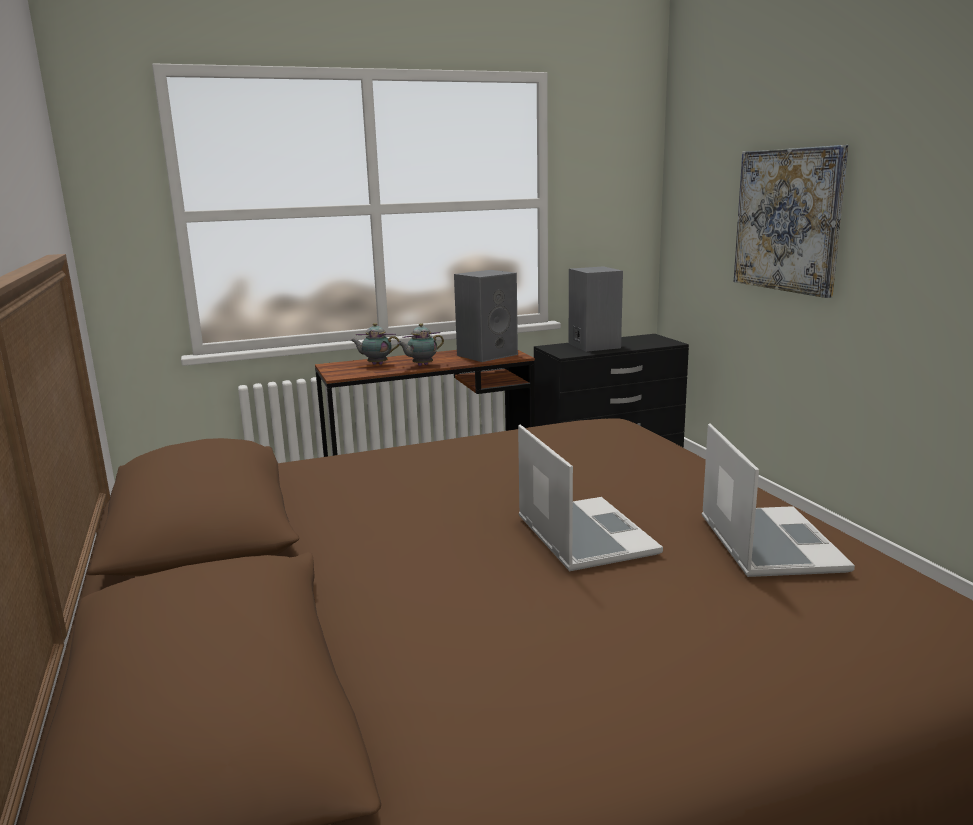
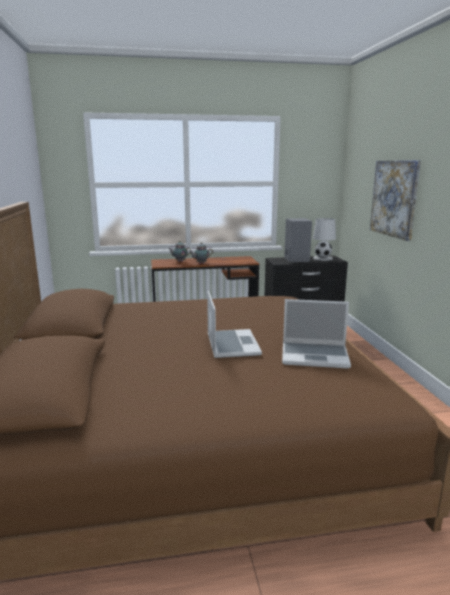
camera: 10 degrees right, 0 degrees up
(487, 354) = (237, 260): grey speaker -> none
(640, 340) = (323, 258): none -> white table lamp
(767, 543) = (315, 356): laptop -> laptop turned 90 degrees clockwise

